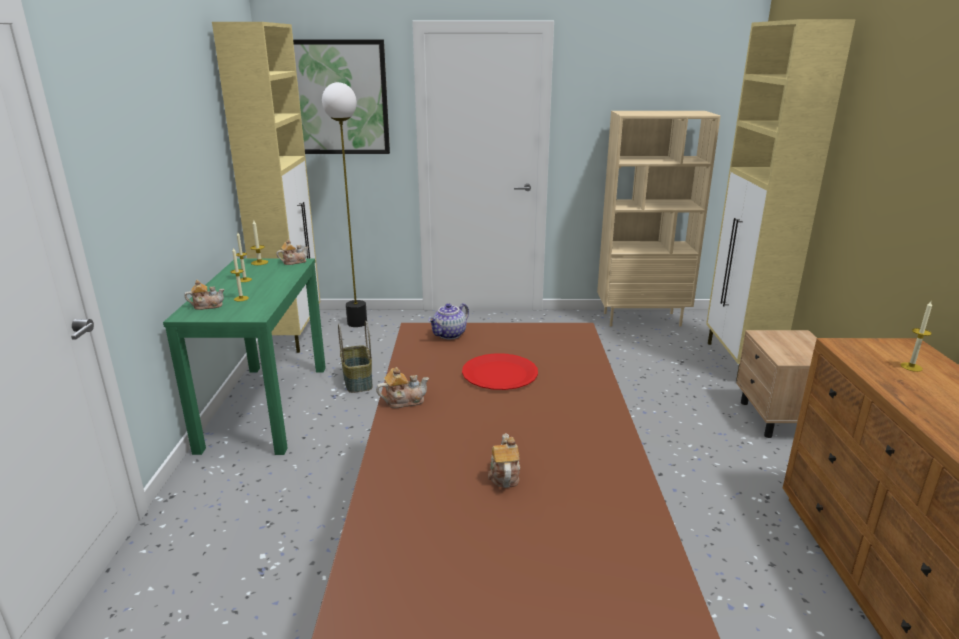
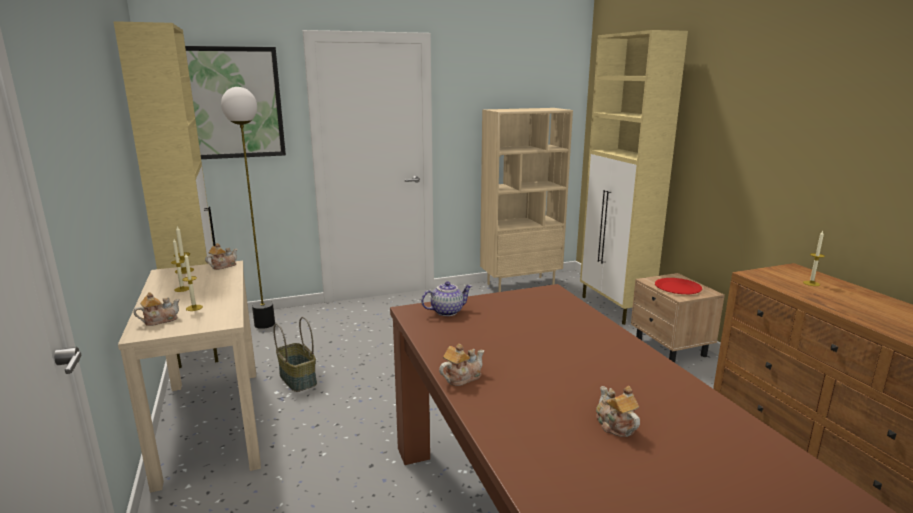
camera: 20 degrees left, 5 degrees down
(266, 406) = (211, 422): green console table -> beige console table
(450, 335) = (447, 311): teapot -> teapot turned 135 degrees counterclockwise
(499, 374) = (524, 338): red plate -> red plate (677, 287)

